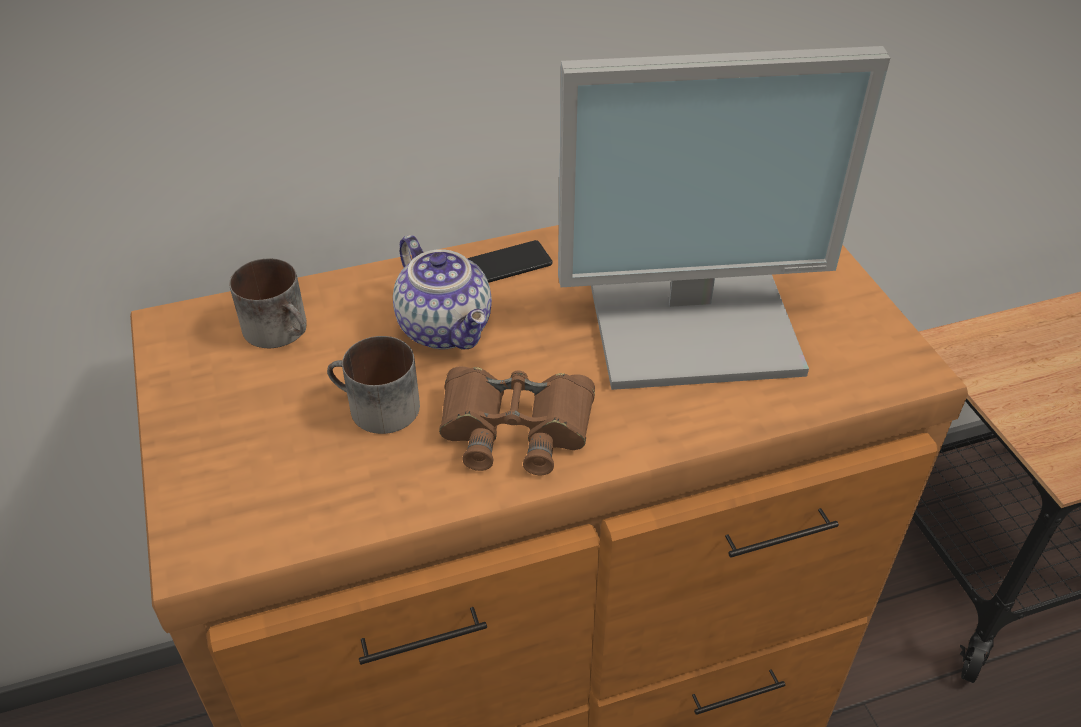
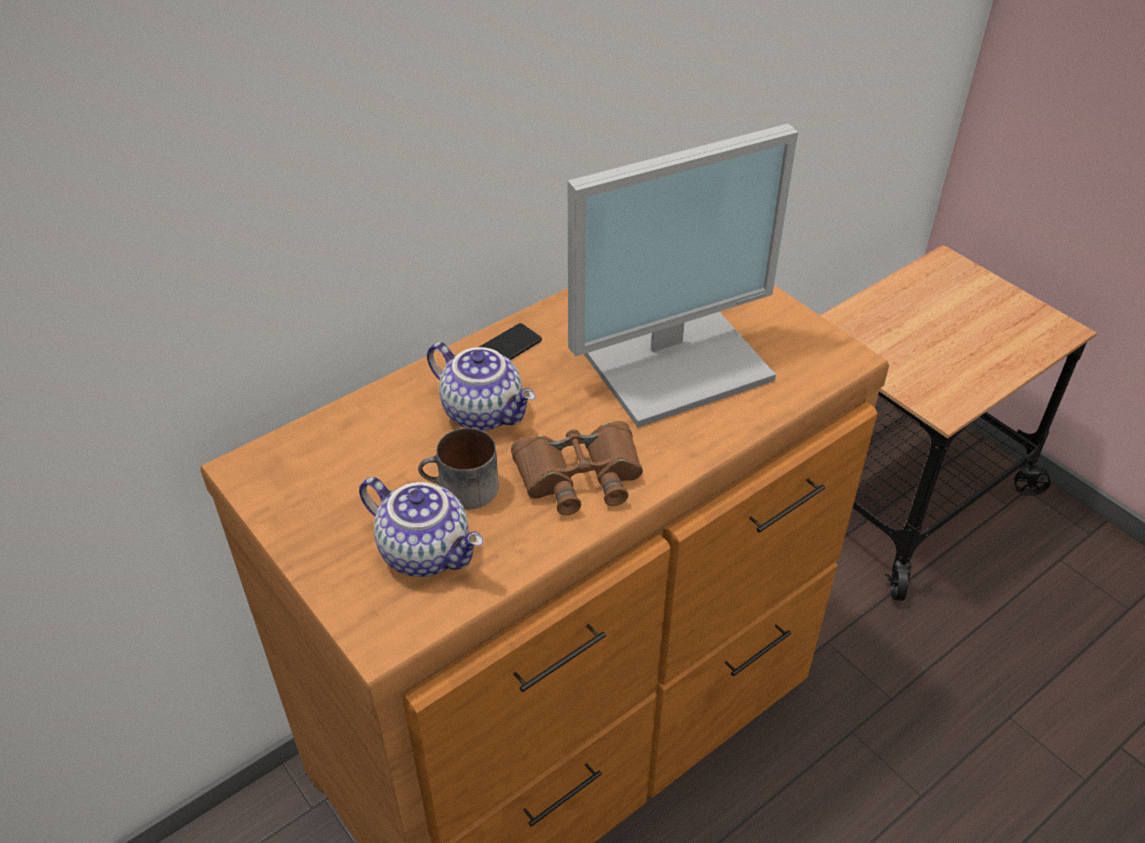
camera: 20 degrees left, 0 degrees up
(283, 329) = (347, 447): mug -> none
(300, 467) = (427, 551): none -> teapot

